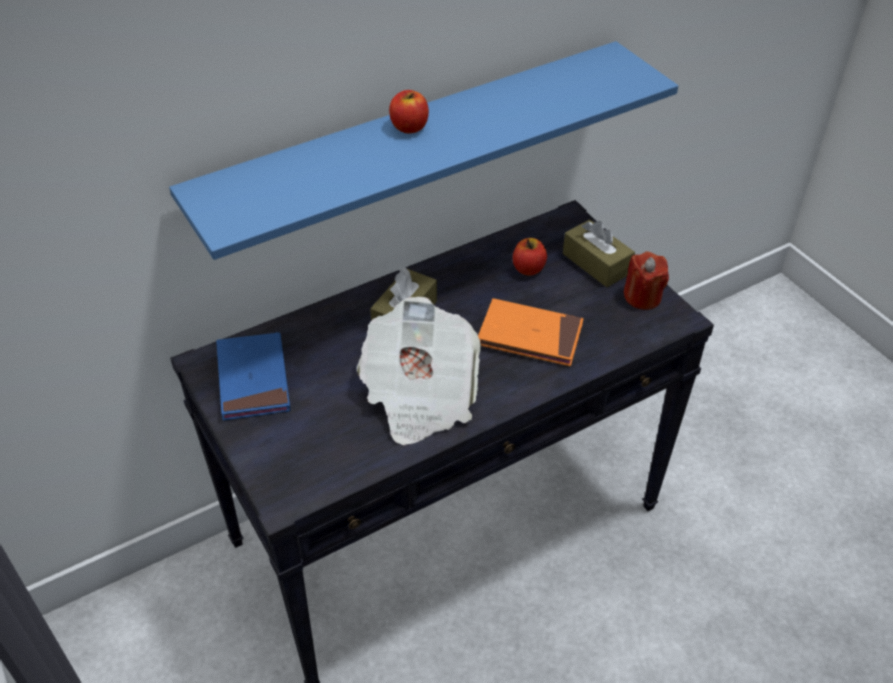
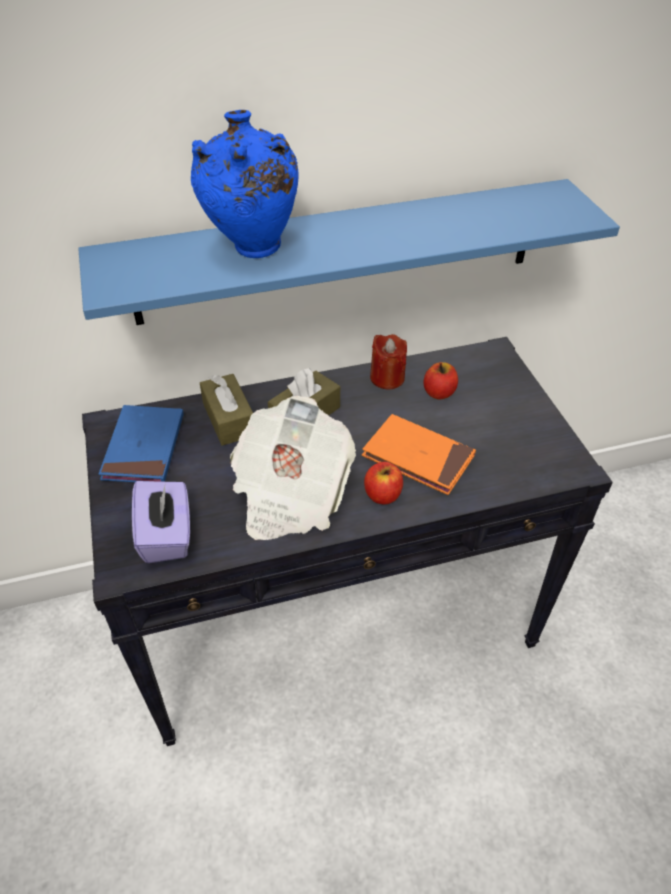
camera: 15 degrees right, 0 degrees up
(315, 459) = (167, 535): none -> purple tissue box
(348, 163) = (252, 251): none -> blue vase
(409, 127) = (327, 227): apple -> apple (382, 494)
(596, 263) = (508, 399): brown tissue box -> brown tissue box (229, 419)
(642, 297) = (545, 440): red candle -> red candle (387, 378)

